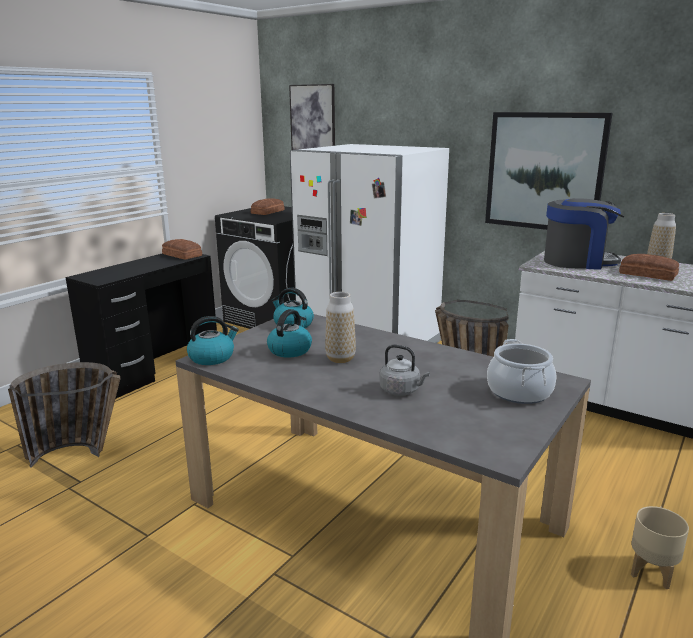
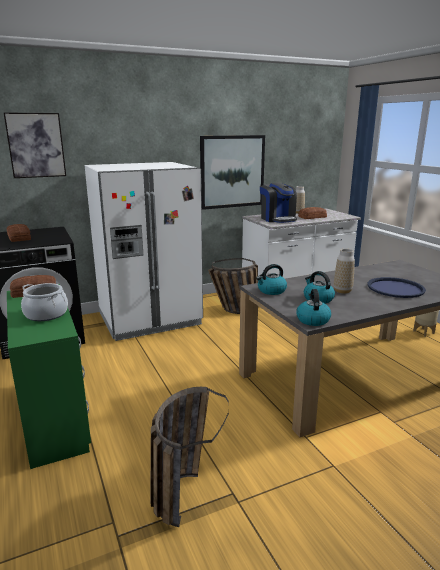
camera: 60 degrees left, 0 degrees up
(155, 369) = (53, 416): black desk -> green desk
(401, 391) = (395, 288): grey kettle -> blue tray
(519, 392) = (407, 271): cooking pot -> cooking pot (46, 314)
(578, 262) = (278, 219): coffee machine -> coffee machine turned 120 degrees clockwise

